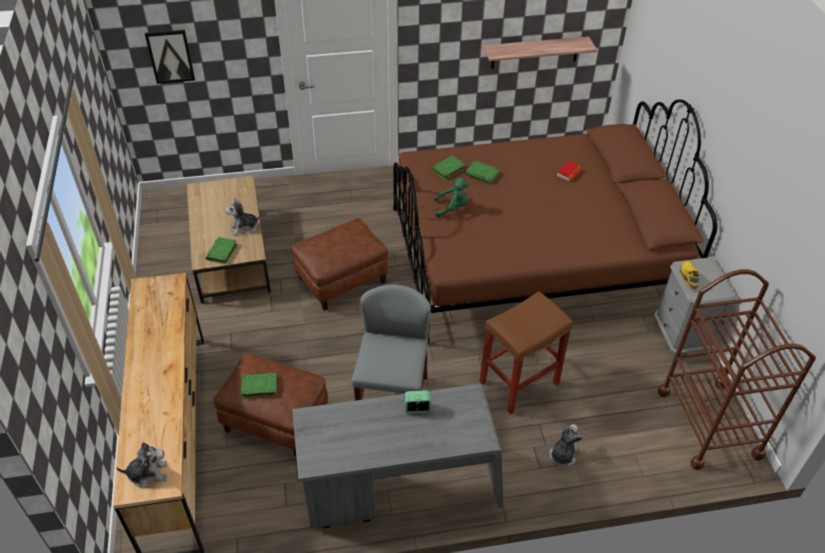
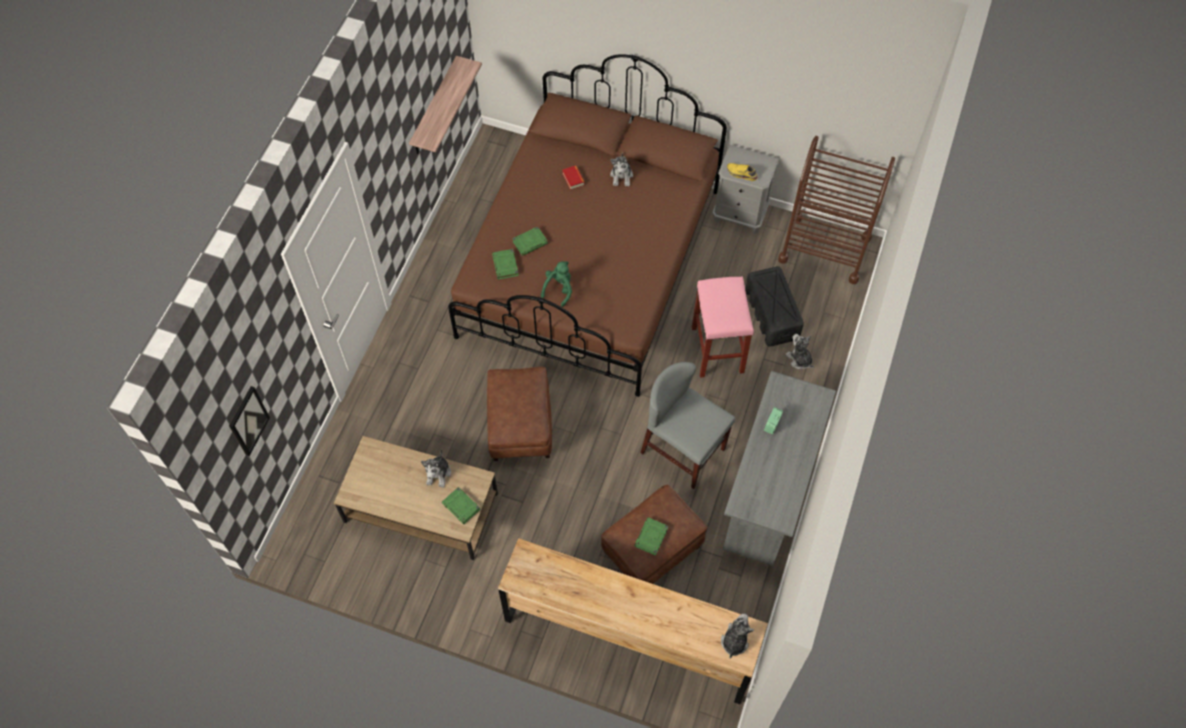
camera: 60 degrees left, 15 degrees up
(518, 383) = (718, 350): brown stool -> pink stool
(595, 409) = (771, 313): none -> black storage box
(601, 200) = (621, 176): none -> plush toy

